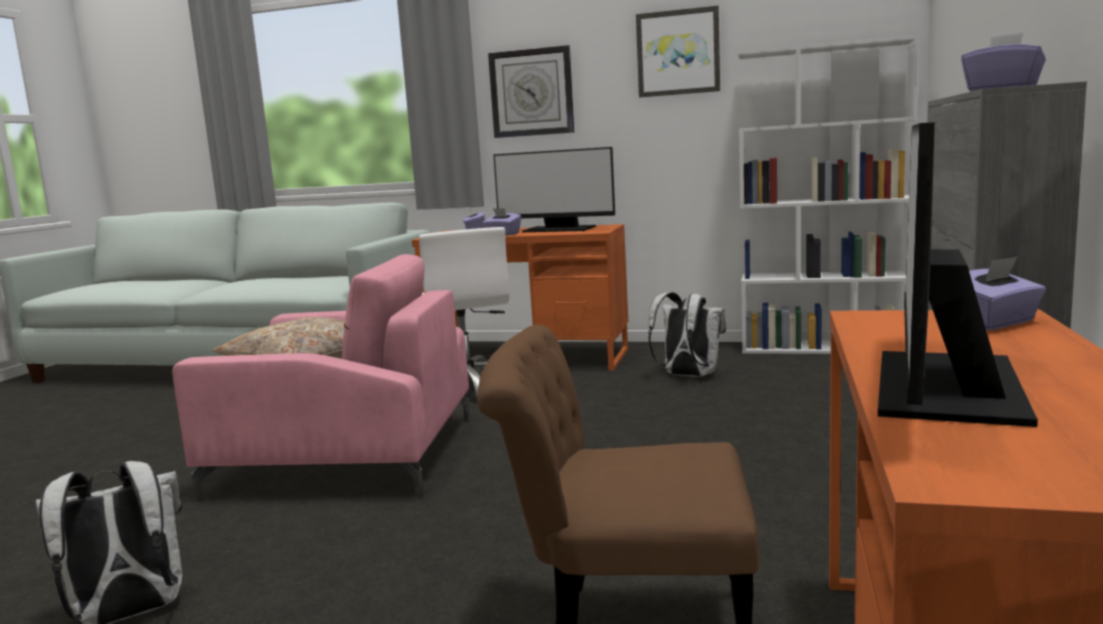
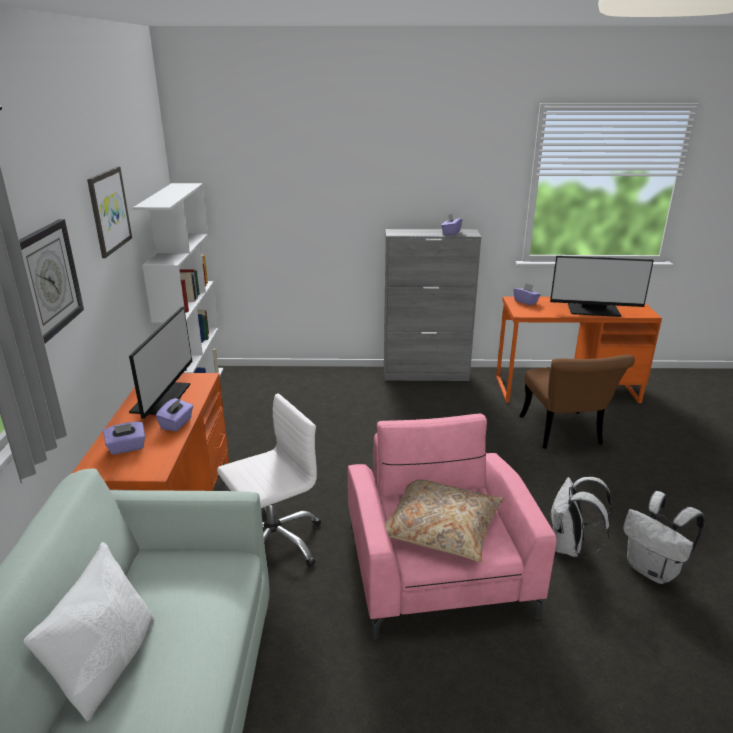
camera: 105 degrees left, 15 degrees up
(285, 277) = (108, 663): none -> white pillow
(688, 376) = (254, 438): white backpack -> white backpack (569, 547)

